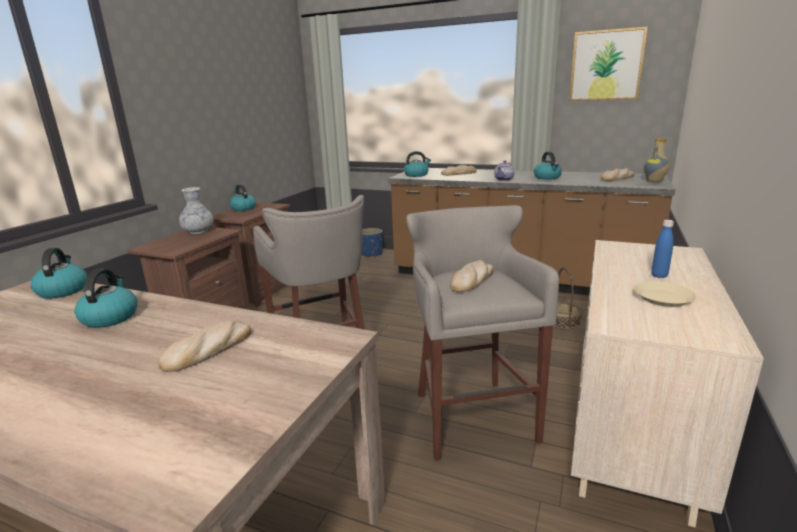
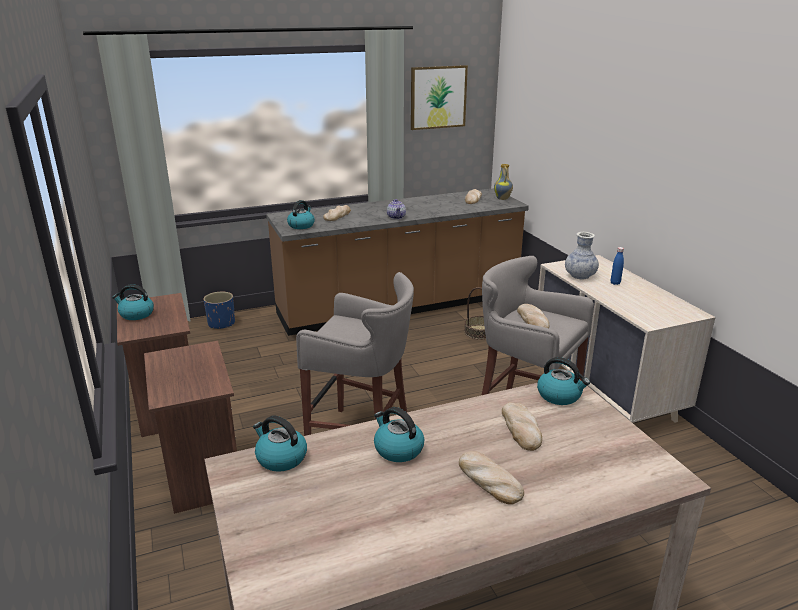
camera: 45 degrees left, 5 degrees up
(77, 372) = (488, 480): none -> bread
(198, 231) = (171, 359): vase -> vase (580, 276)
(547, 177) = (424, 207): kettle -> kettle (560, 395)
(663, 298) = (640, 298): beige plate -> none

